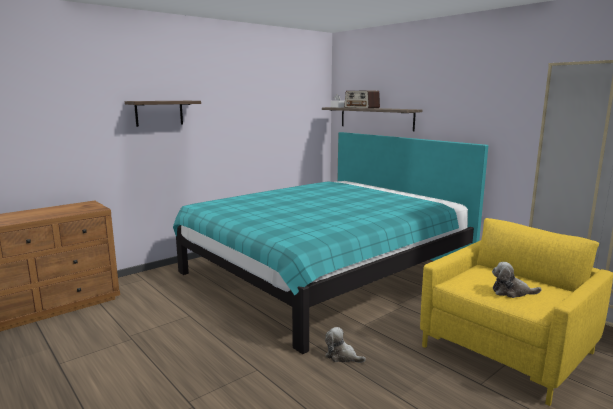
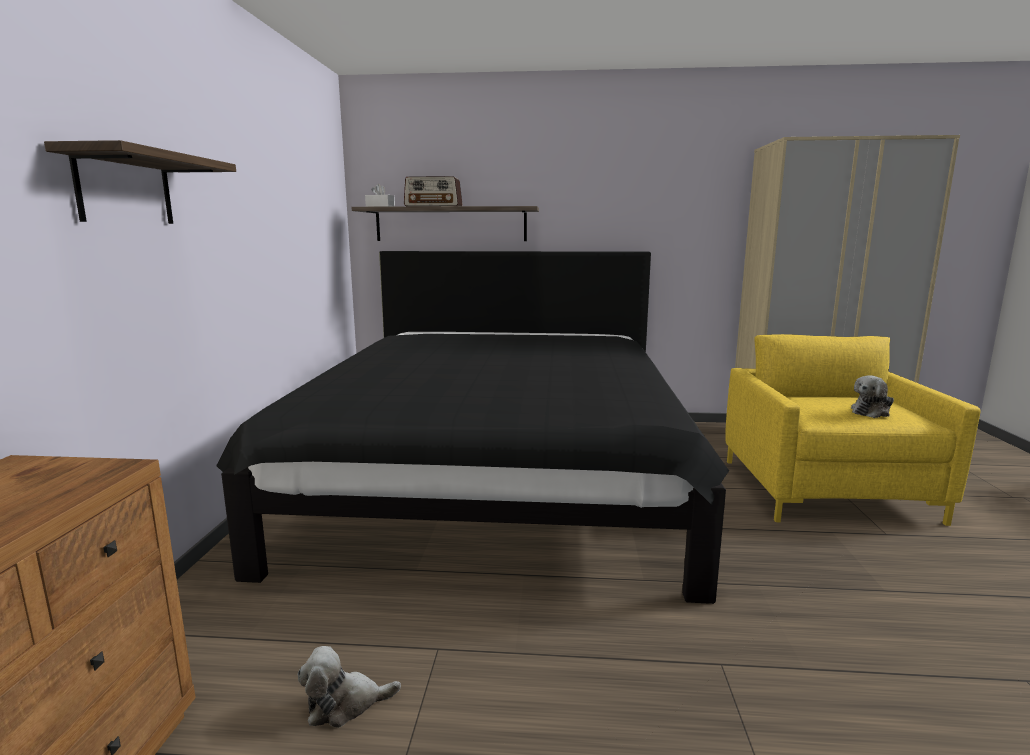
camera: 45 degrees left, 0 degrees up
(325, 272) = (495, 479): turquoise bed -> black bed
(342, 356) = (750, 578): plush toy -> plush toy (345, 704)

